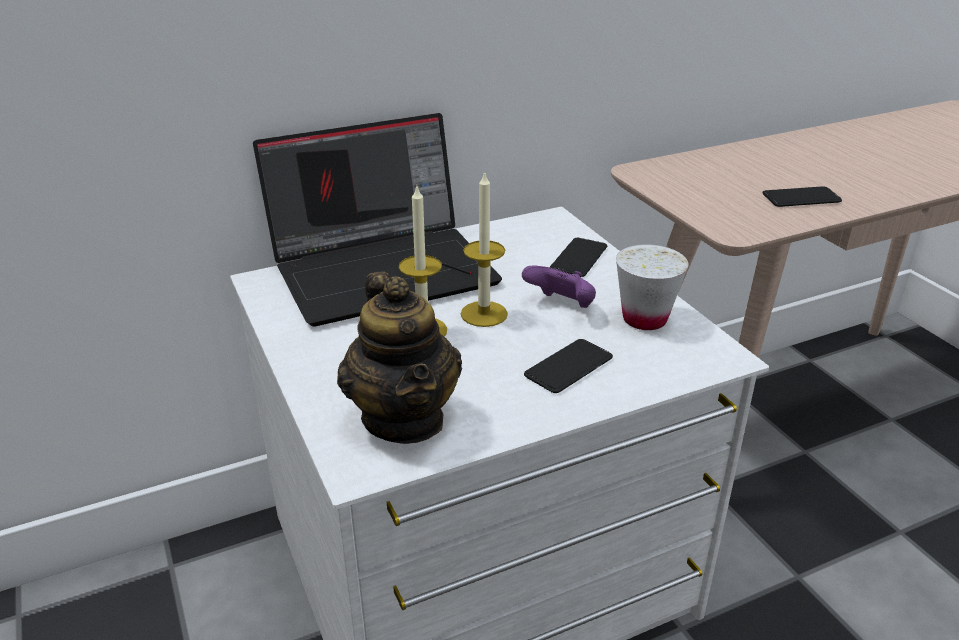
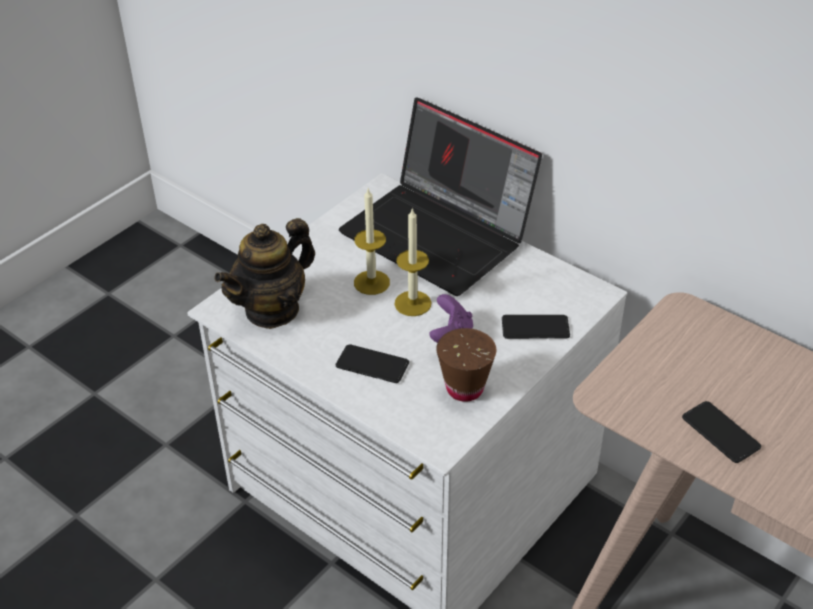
camera: 65 degrees right, 10 degrees up
(644, 319) = (464, 388): white cup -> brown cup

